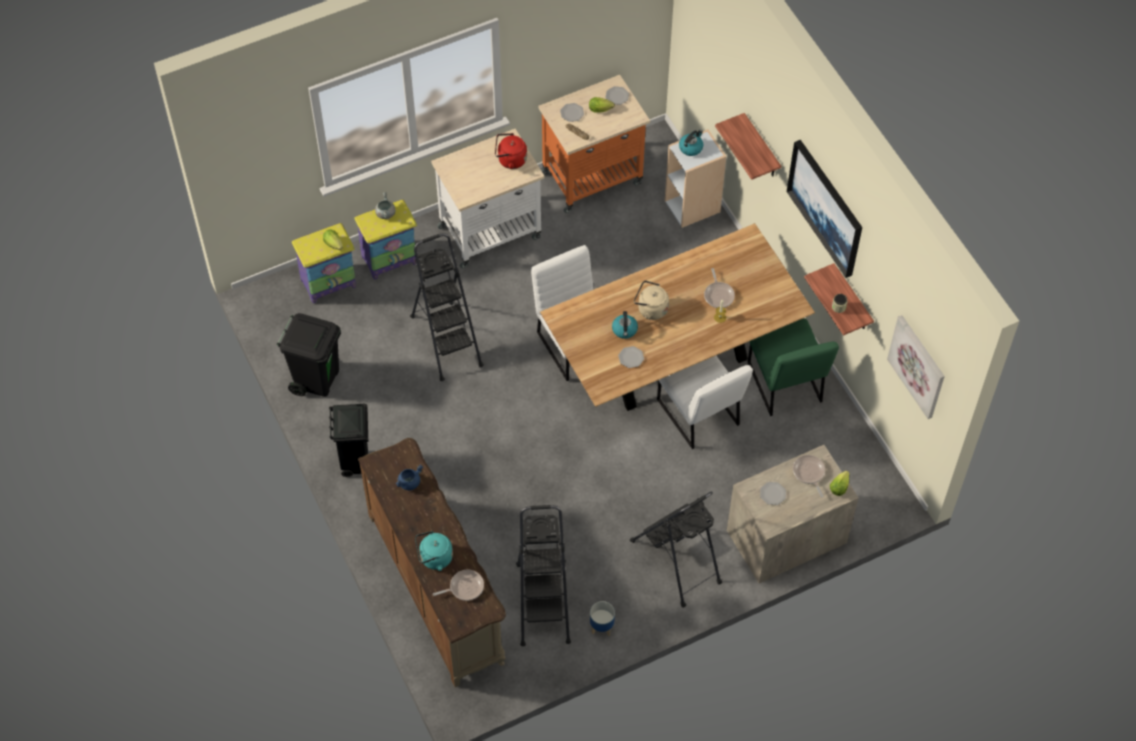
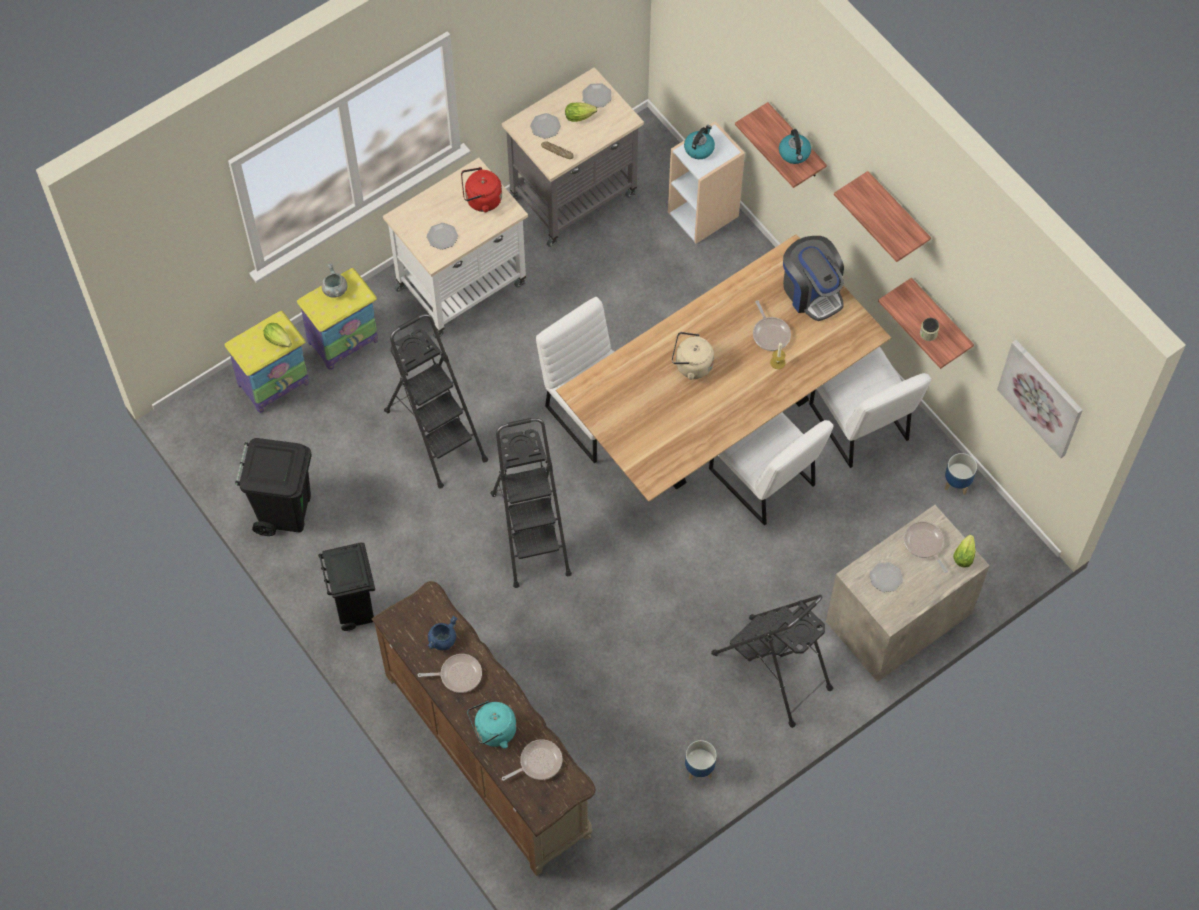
camera: 10 degrees left, 5 degrees up
(416, 511) = (458, 675): none -> frying pan
(543, 600) = (622, 748): step ladder -> step ladder (530, 531)
(592, 178) = (573, 196): orange cart -> grey cart
(624, 330) = (665, 397): kettle -> kettle (794, 153)
(631, 358) = (679, 432): plate -> plate (442, 237)
(758, 268) = (812, 291): none -> coffee machine
(785, 384) = (859, 424): green chair -> white chair
(826, 207) = (897, 214): picture -> shelf
(855, 441) = (957, 483): none -> planter

